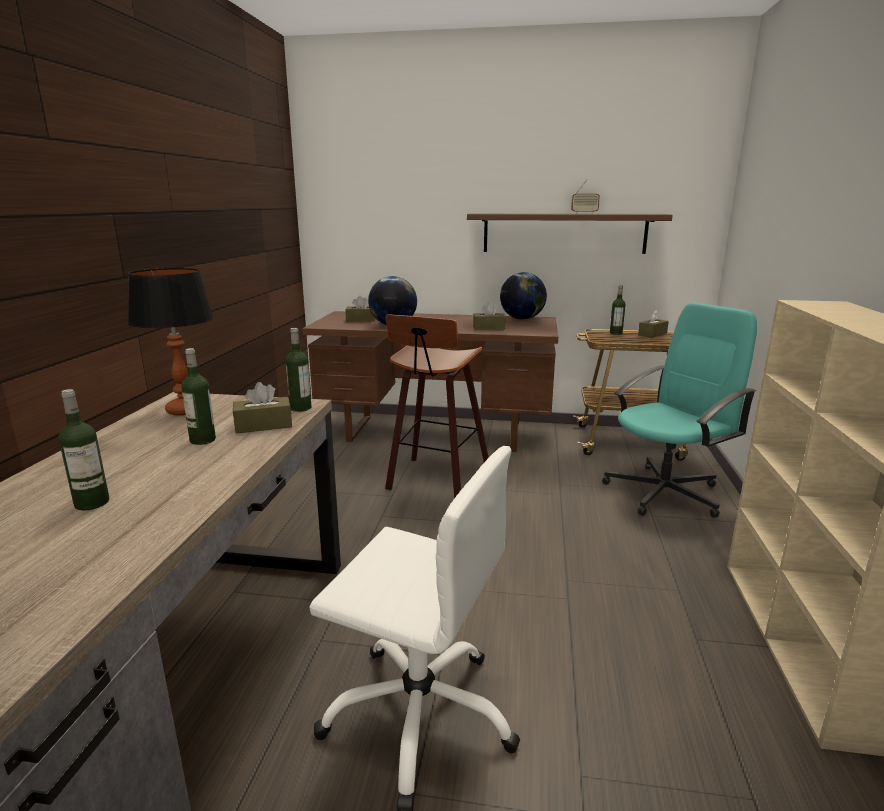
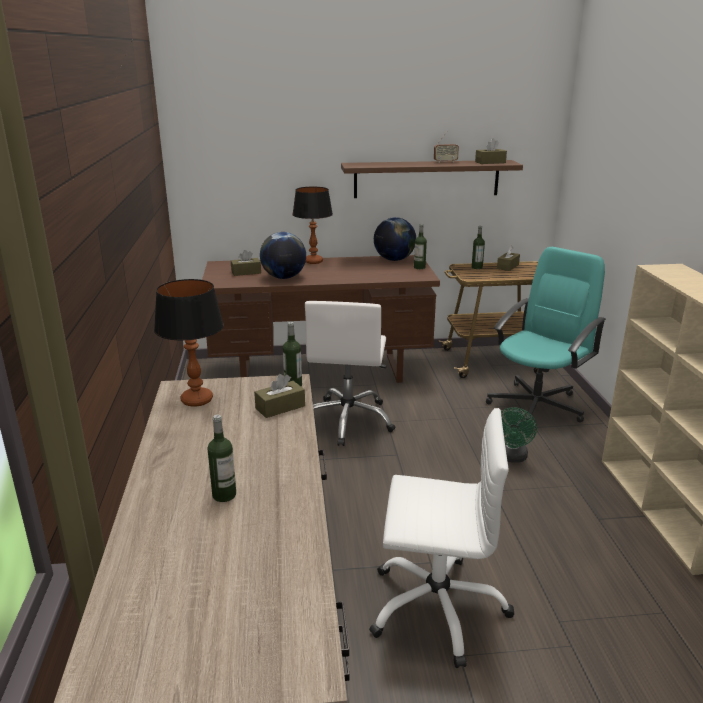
camera: 15 degrees left, 5 degrees up
(202, 440) = (246, 428): bottle -> bottle (419, 267)
(436, 316) = (313, 261): none -> table lamp
(436, 482) = (348, 420): stool -> white office chair
(488, 327) = (373, 274): brown tissue box -> brown tissue box (490, 162)
(607, 545) = (511, 458): none -> green fan

